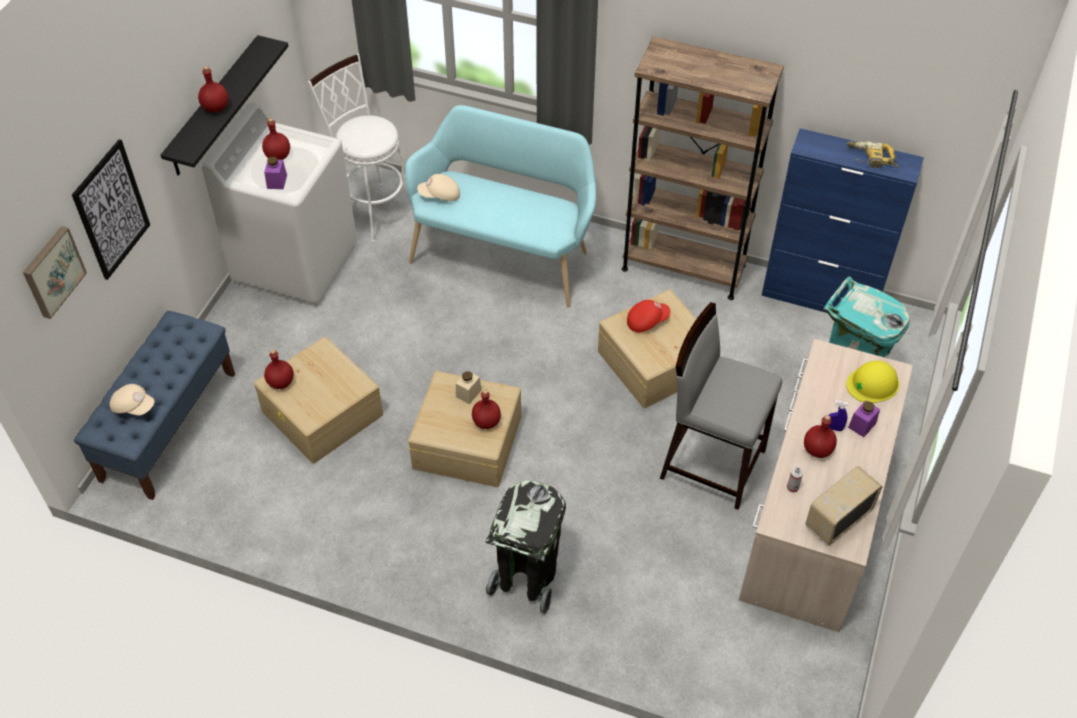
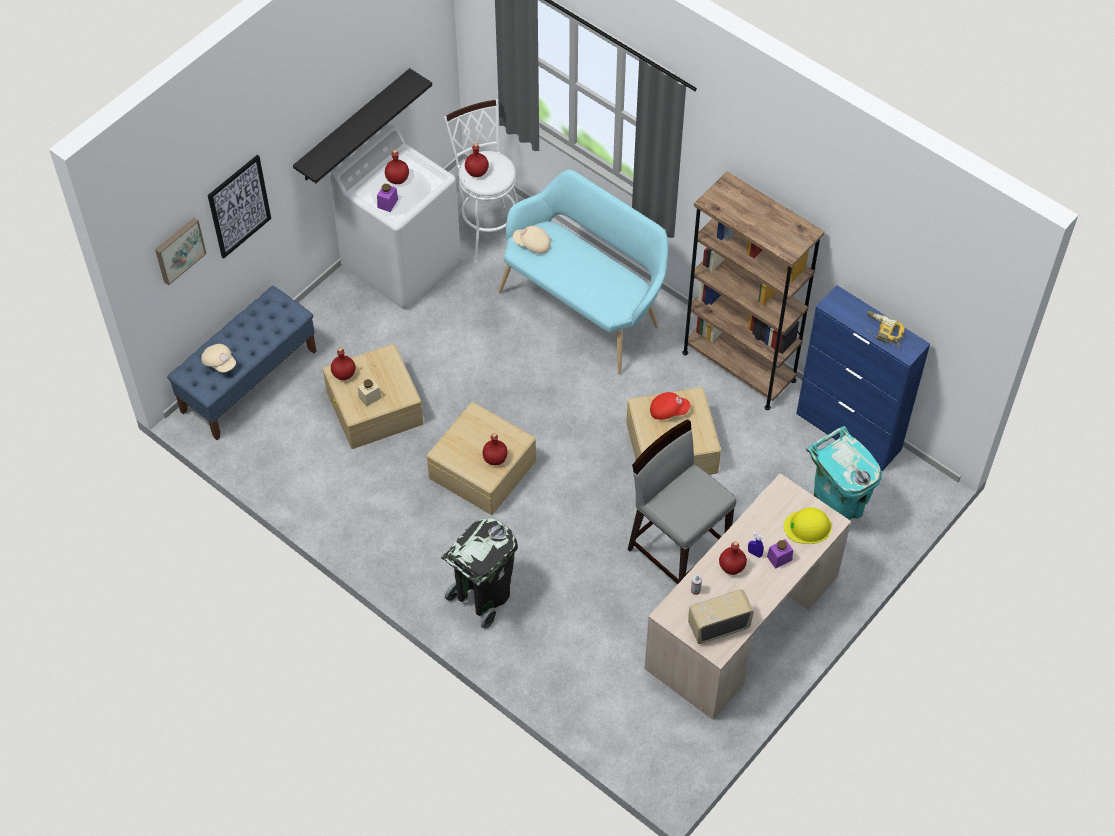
camera: 20 degrees right, 5 degrees up
(216, 107) = (351, 132): red bottle -> red bottle (477, 172)
(468, 393) = (490, 429): beige jar -> beige jar (370, 397)

